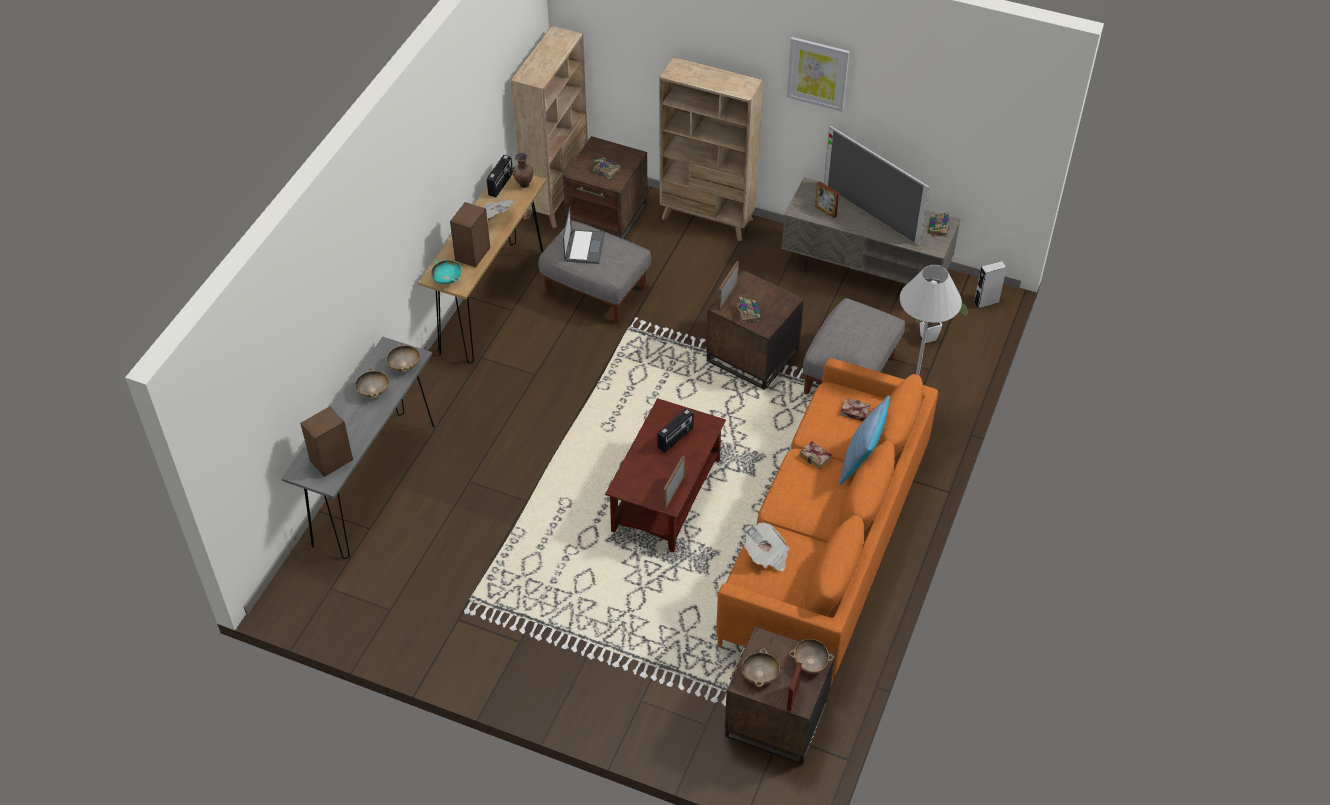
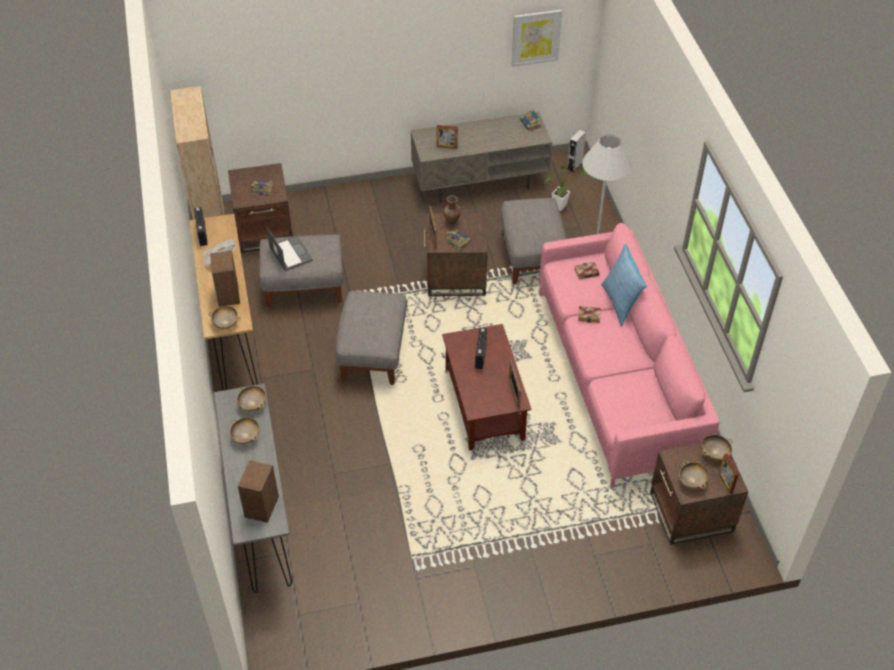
camera: 35 degrees left, 0 degrees up
(447, 279) = (226, 323): turquoise bowl -> beige bowl
(524, 185) = (221, 226): brown vase -> brown vase (452, 222)
(603, 389) = (373, 354): none -> grey ottoman
(707, 219) = (340, 197): beige bookcase -> none
(766, 555) = (619, 399): newspaper -> none
(818, 73) = (410, 40): picture -> picture (536, 37)
(825, 543) = (616, 376): orange sofa -> pink sofa
(870, 214) = (478, 135): television -> none

